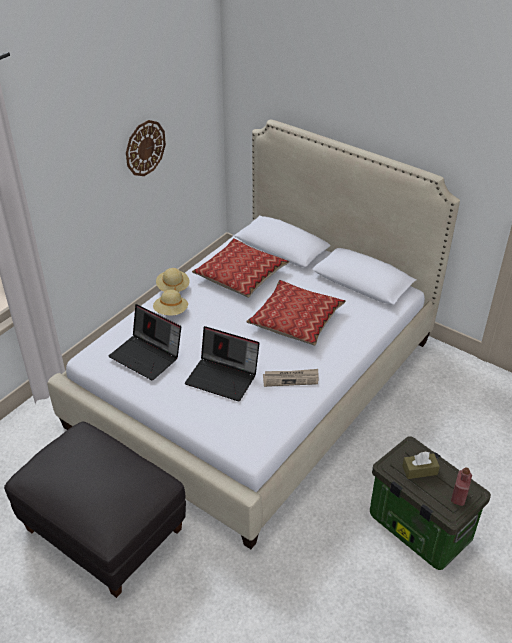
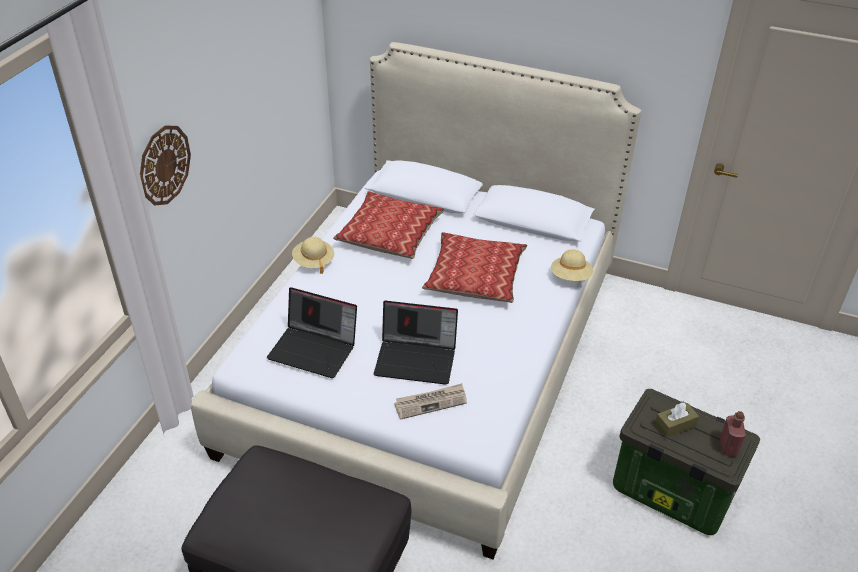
camera: 15 degrees left, 0 degrees up
(145, 148) = (252, 93): wall clock -> wall clock (164, 165)
(171, 312) = (322, 291): beige hat -> beige hat (571, 277)
(291, 379) = (496, 346): newspaper -> newspaper (431, 402)

